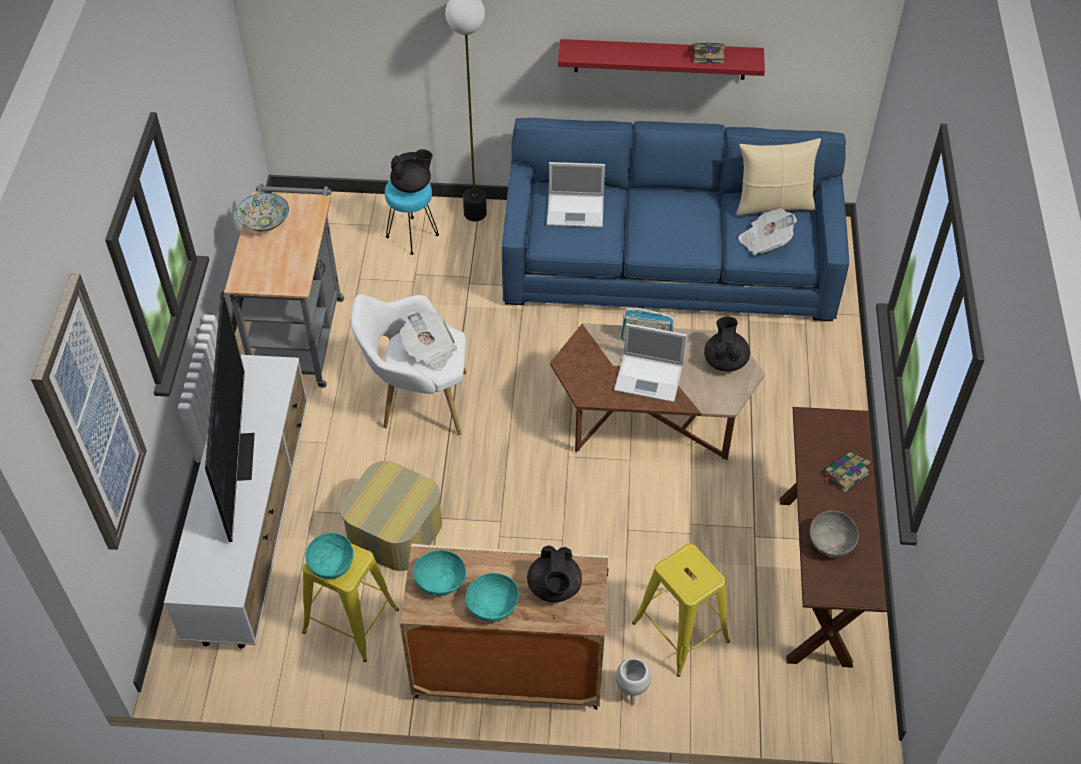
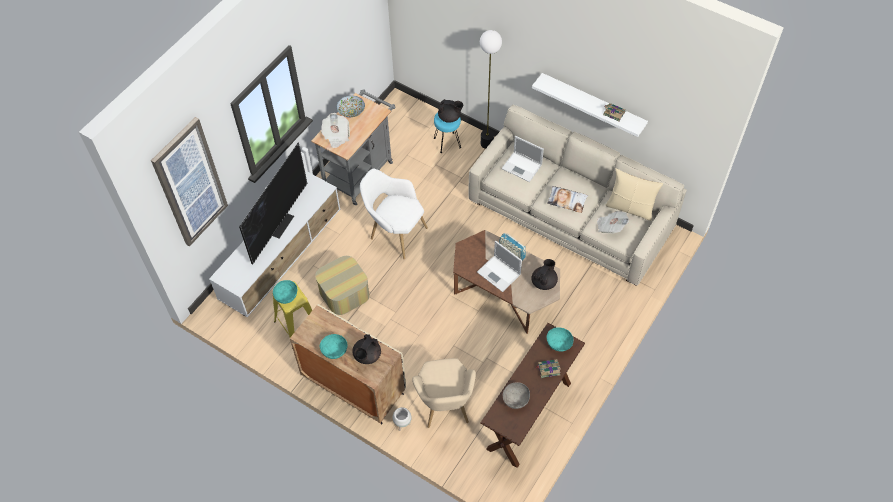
camera: 30 degrees right, 5 degrees up
(429, 350) = (400, 210): newspaper -> newspaper (336, 136)
(440, 581) = (319, 327): turquoise bowl -> turquoise bowl (559, 343)
(660, 59) = (592, 104): red shelf -> white shelf
(670, 261) = (571, 214): blue sofa -> beige sofa
(676, 231) = (567, 201): none -> pillow
(680, 632) = (445, 408): yellow stool -> beige armchair

